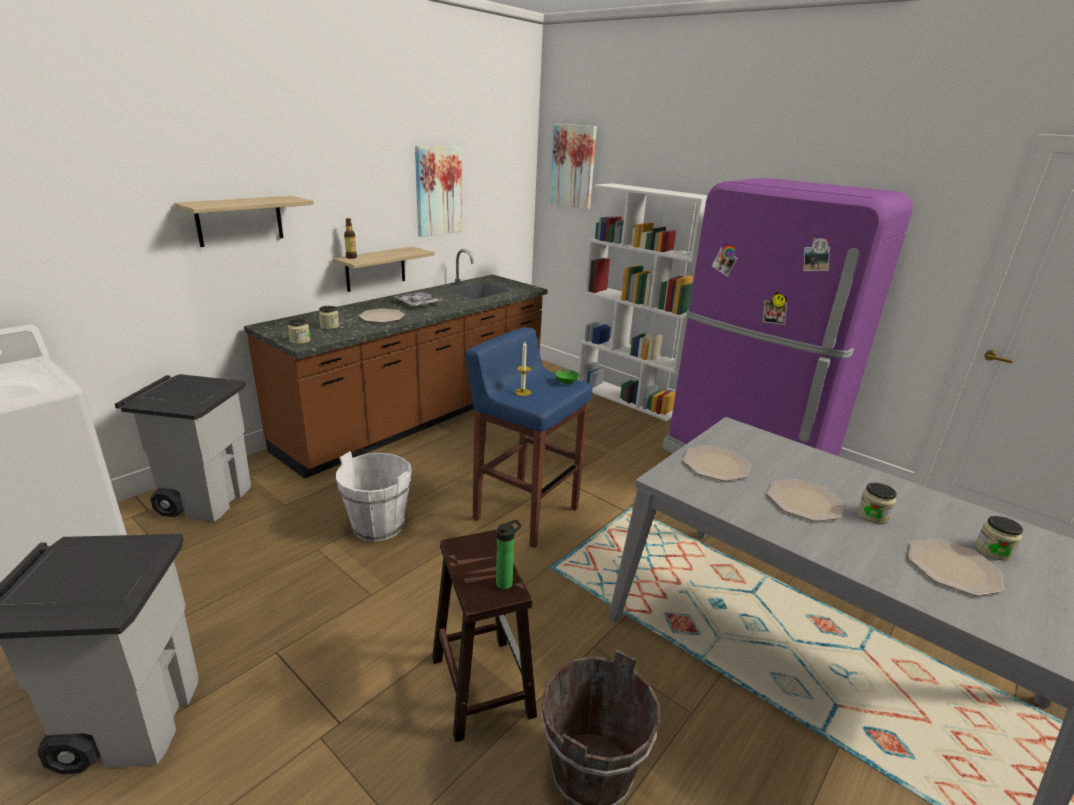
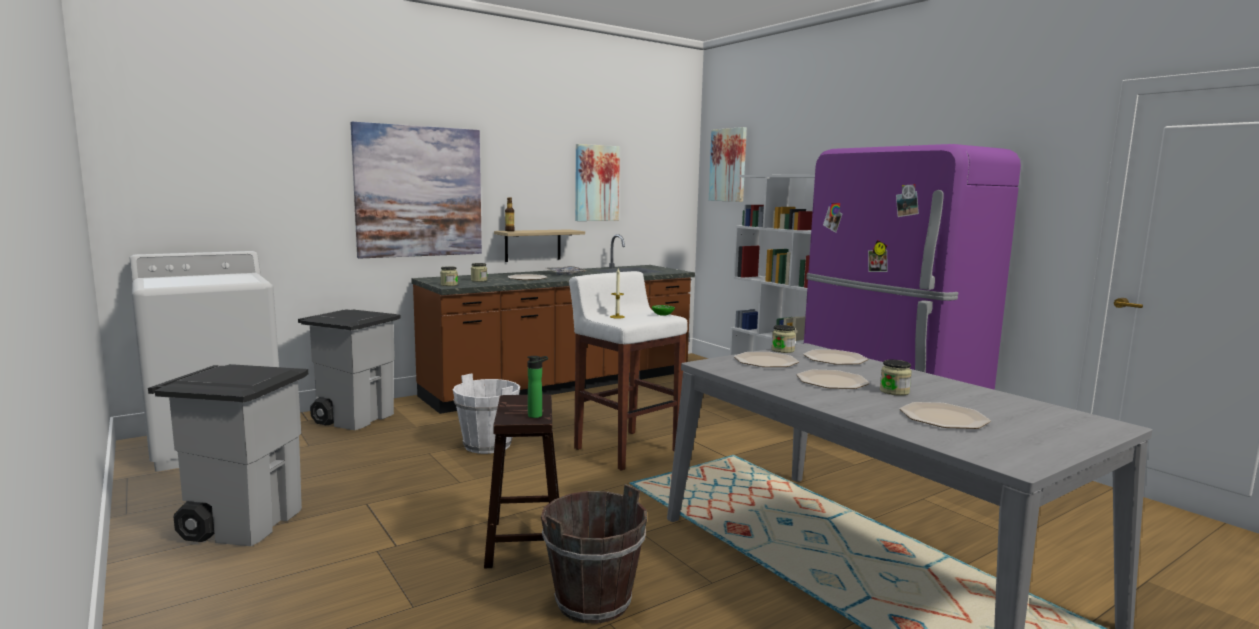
camera: 15 degrees right, 15 degrees down
(240, 220) = (419, 192): shelf -> picture
(524, 513) = (625, 449): blue stool -> white stool
(773, 449) = (834, 359): none -> plate
(993, 551) = (1001, 414): jar -> jar (782, 350)

